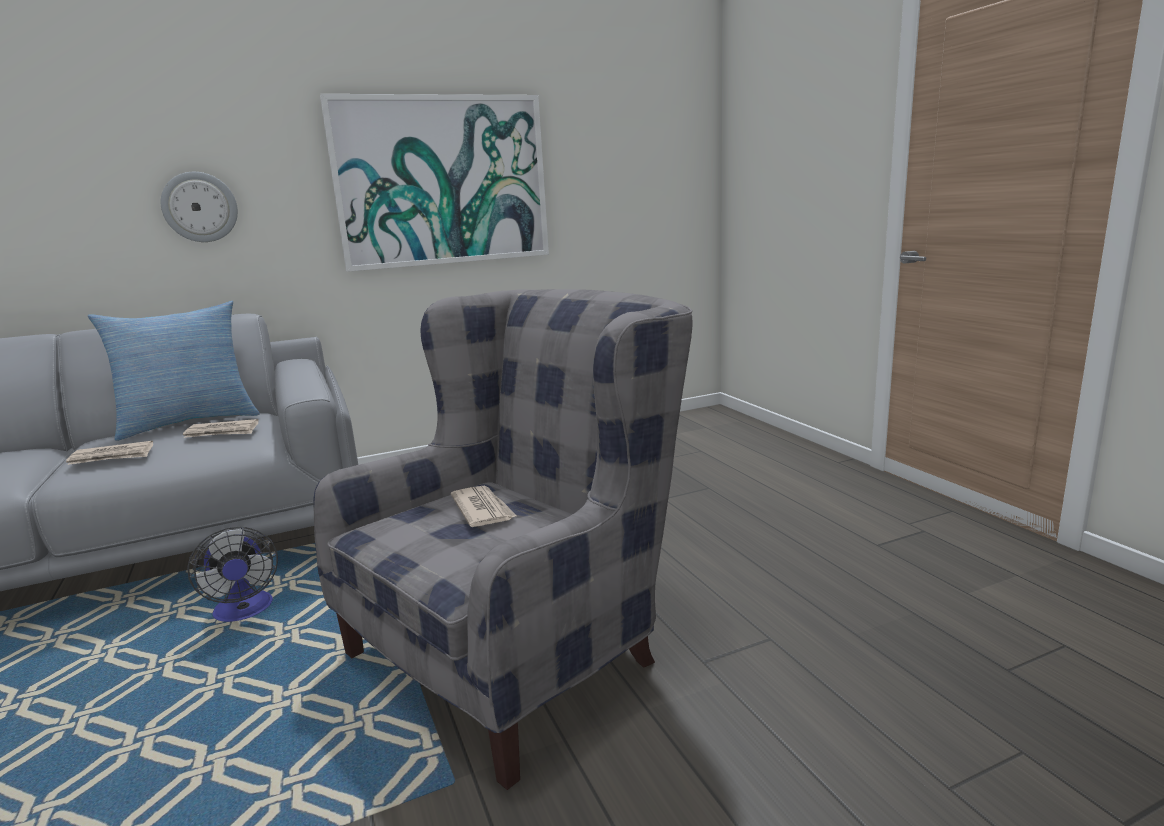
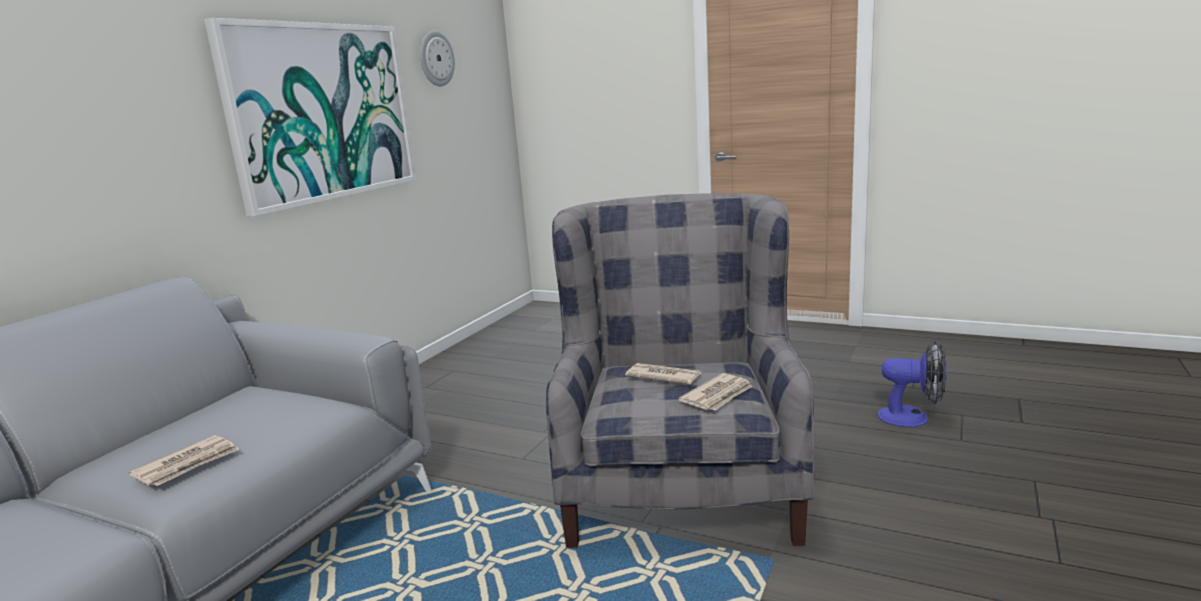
camera: 40 degrees left, 0 degrees up
(189, 422) = (184, 416): pillow -> none
(200, 207) = (83, 154): wall clock -> wall clock (436, 59)
(222, 432) = (269, 408): newspaper -> newspaper (718, 395)
(244, 612) = (407, 573): fan -> fan (912, 417)

